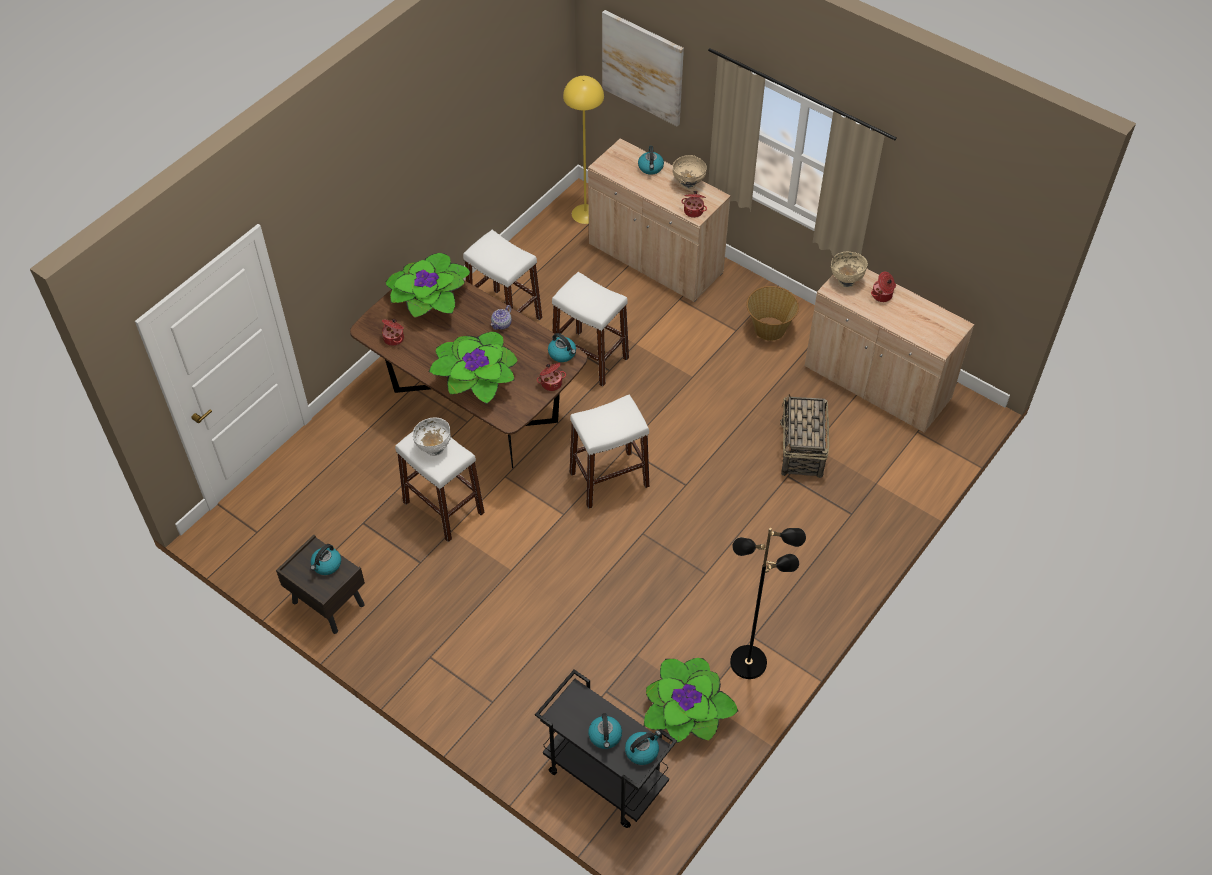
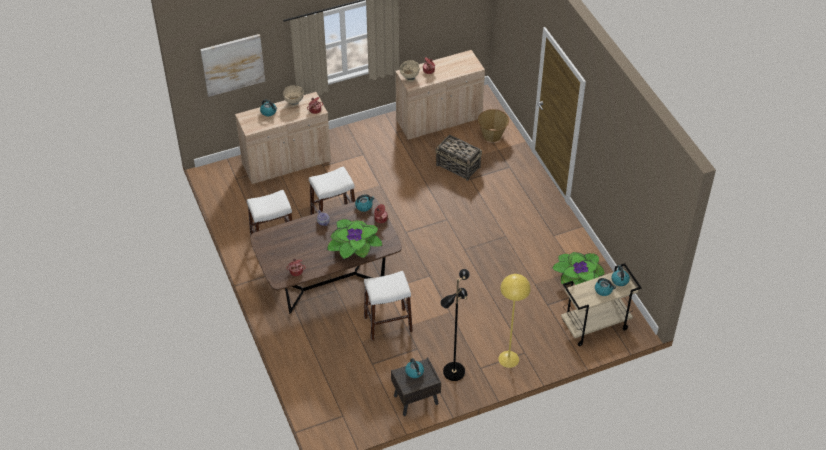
camera: 60 degrees left, 5 degrees down
(430, 300) = (280, 244): potted plant -> none
(434, 448) = (386, 285): white bowl -> none
(585, 214) = (226, 176): yellow floor lamp -> yellow floor lamp (508, 359)
(604, 777) = (594, 326): black cart -> beige cart
(609, 479) = (420, 247): white stool -> none
(748, 661) = (566, 243): black floor lamp -> black floor lamp (453, 371)
(769, 329) = (372, 141): basket -> basket (492, 135)

